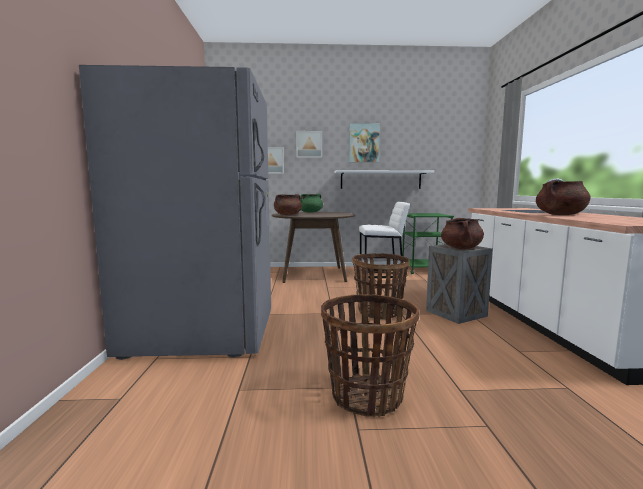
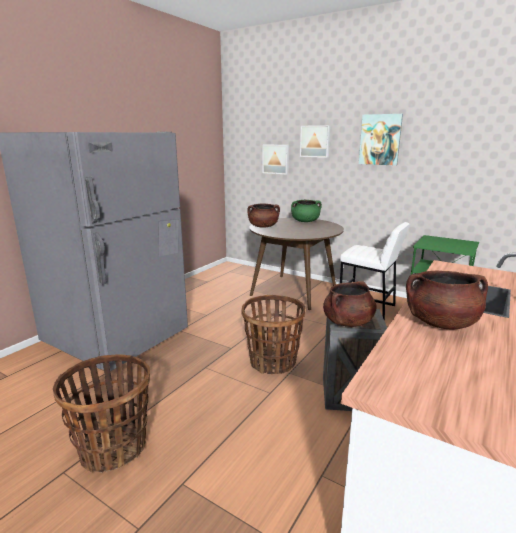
camera: 35 degrees right, 10 degrees up
(380, 180) = (398, 188): white shelf -> none

